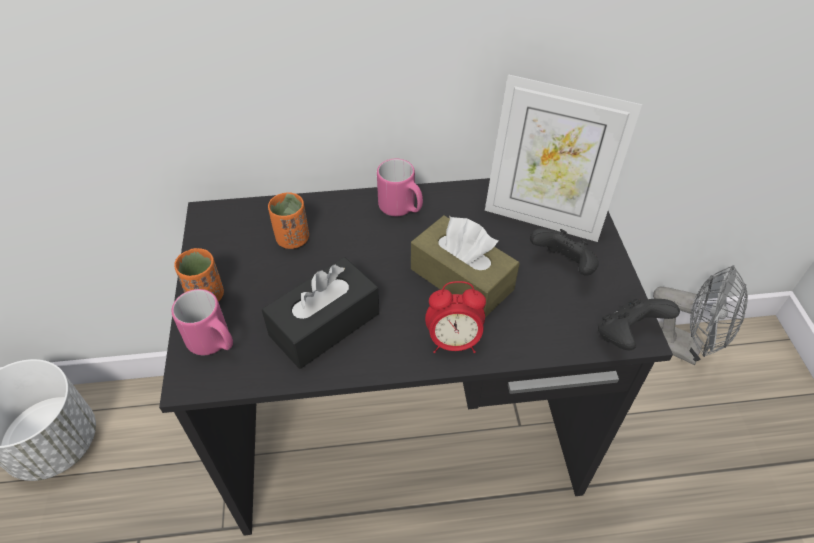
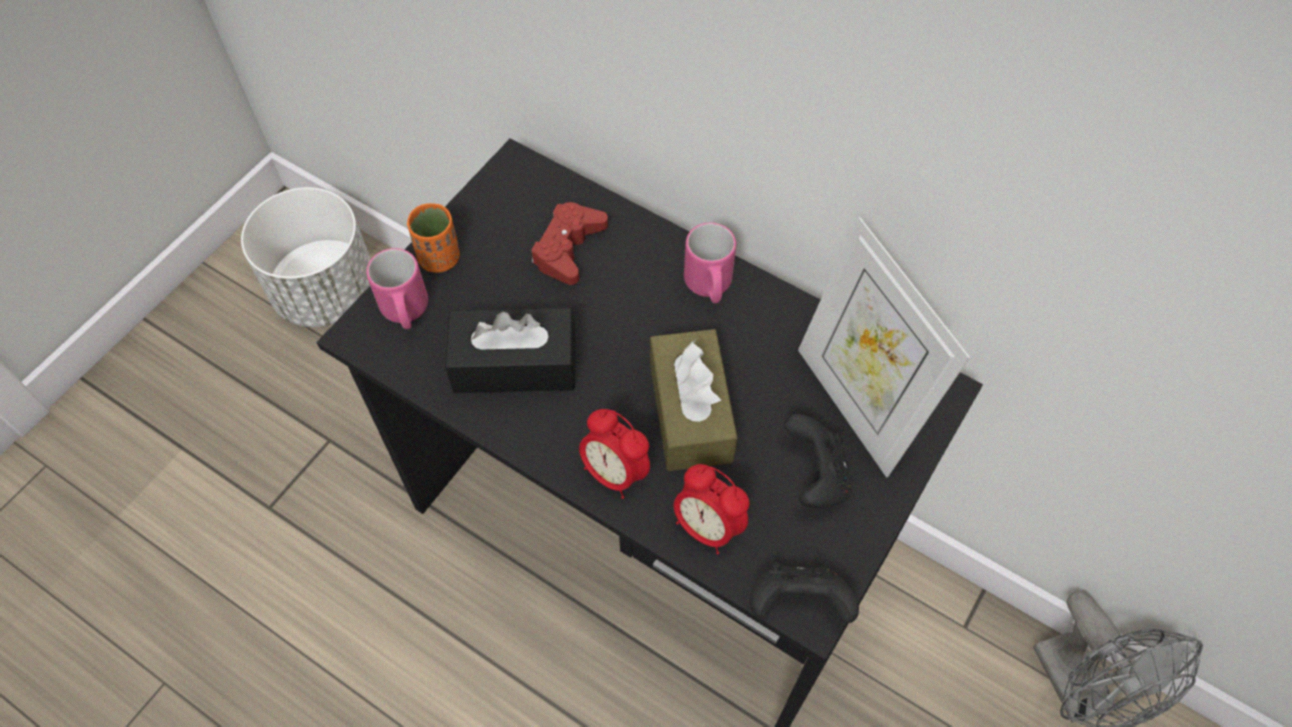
camera: 40 degrees right, 10 degrees up
(292, 239) = (568, 248): orange cup -> red game controller
(538, 332) = (707, 526): none -> alarm clock

